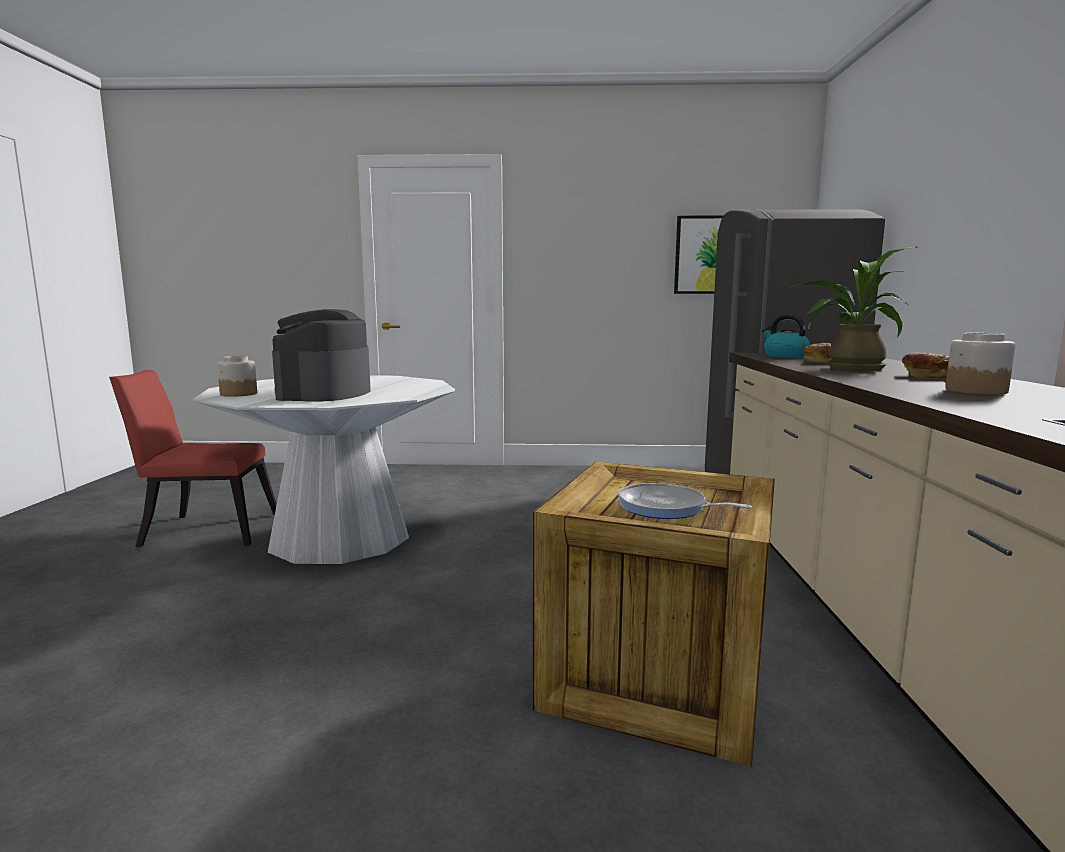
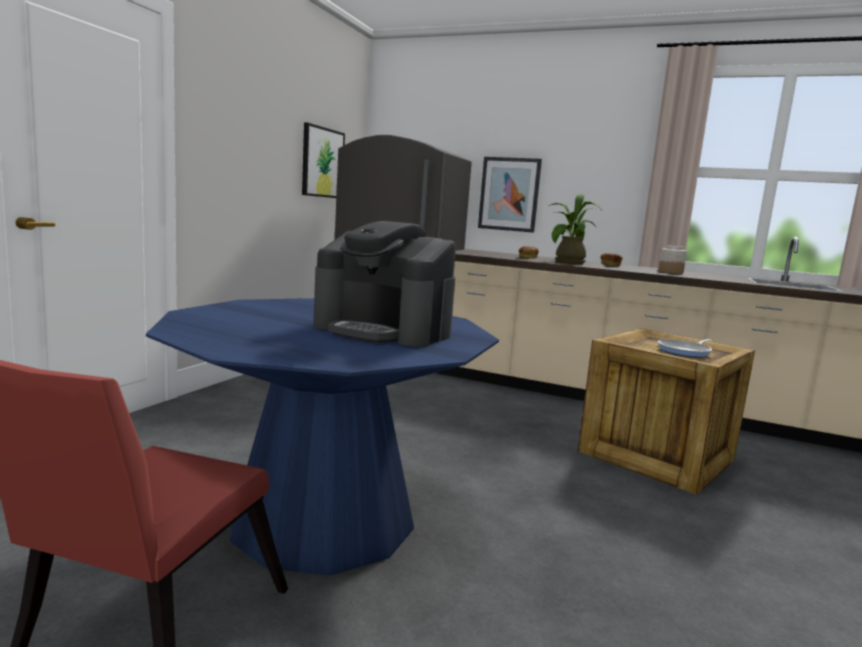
camera: 70 degrees left, 0 degrees up
(238, 394) = (332, 353): jar -> none
(340, 537) = (323, 519): white dining table -> blue dining table
(784, 356) = (482, 254): kettle -> none
(921, 261) = (509, 194): none -> picture

